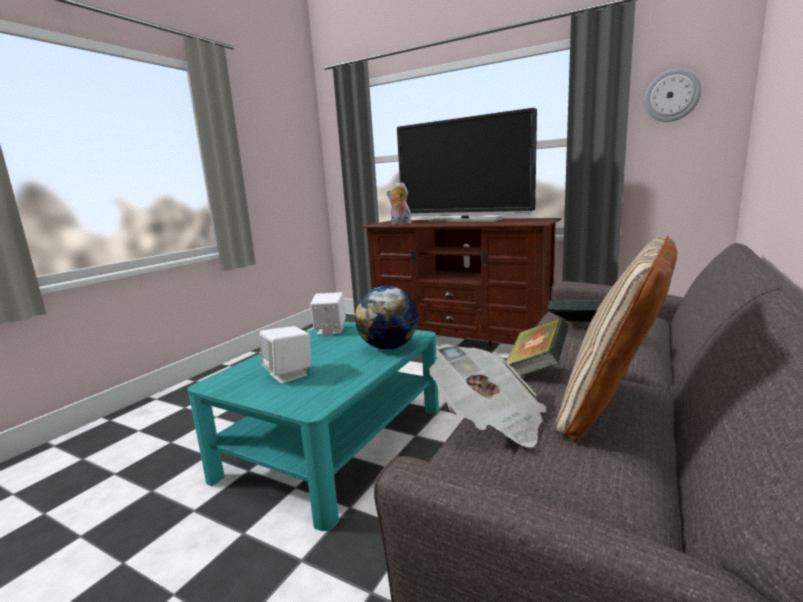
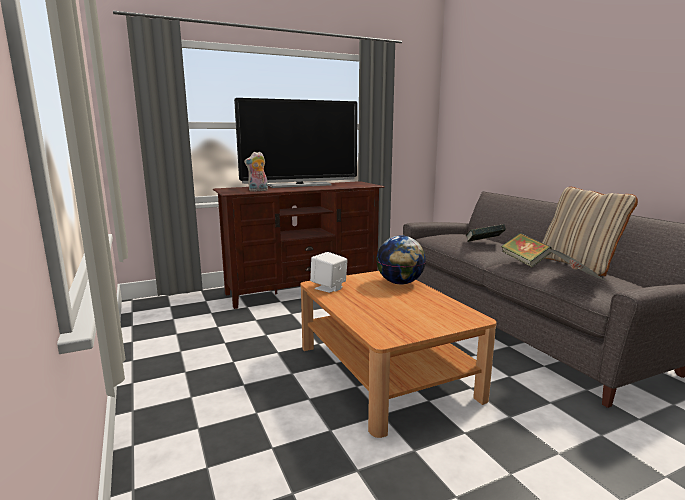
camera: 55 degrees left, 0 degrees up
(289, 374) = (406, 314): white speaker -> none
(335, 442) = (385, 371): turquoise coffee table -> brown coffee table
(672, 95) = (406, 105): wall clock -> none

